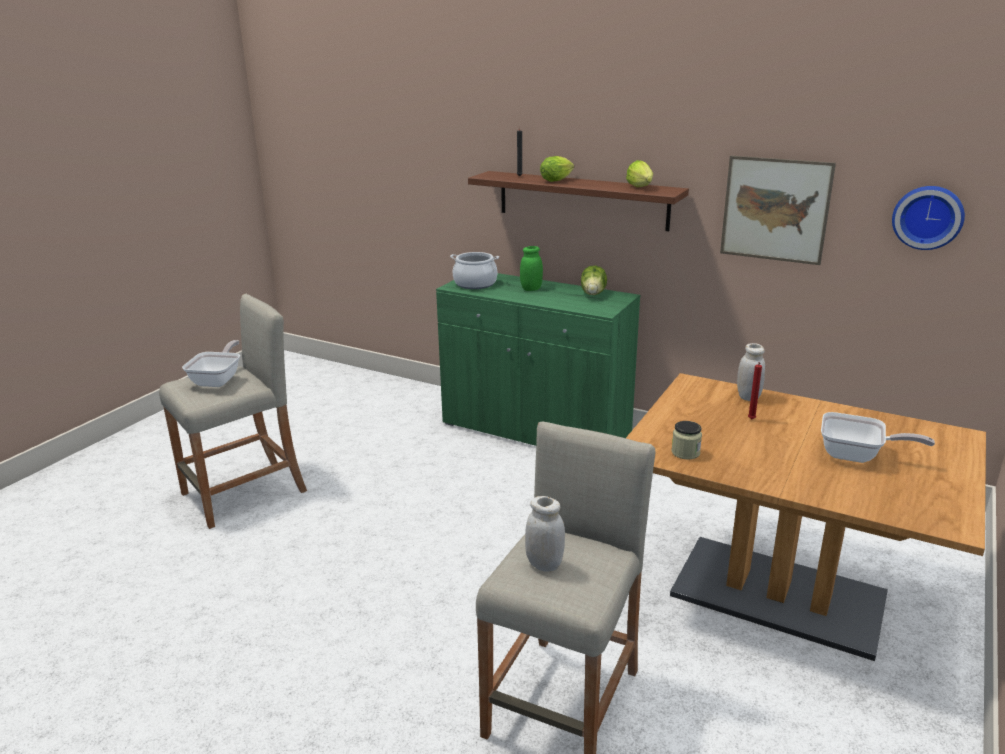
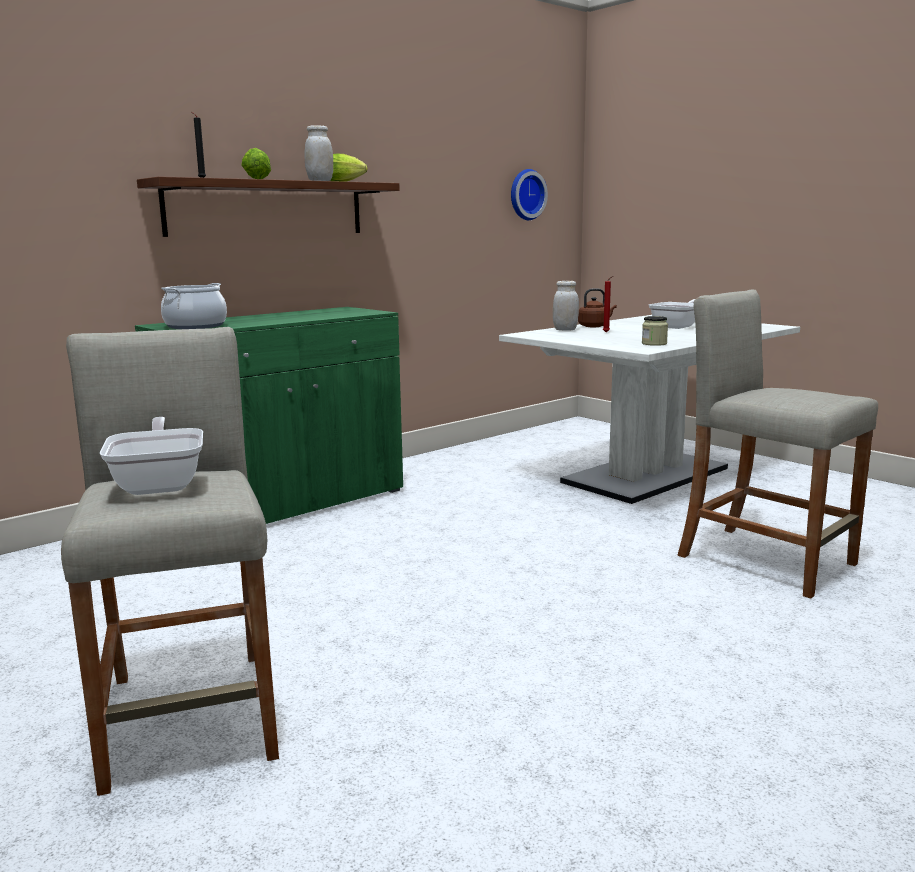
camera: 70 degrees left, 10 degrees down
(218, 380) = (160, 483): frying pan -> frying pan turned 45 degrees clockwise
(531, 289) = (261, 318): green jar -> none
(544, 564) = (796, 396): white jar -> white jar (320, 181)
(593, 293) = (319, 311): lettuce -> none
(775, 209) = (438, 199): picture -> none
(777, 595) = (645, 475): brown dining table -> white dining table
(798, 408) = (594, 326): none -> brown kettle

